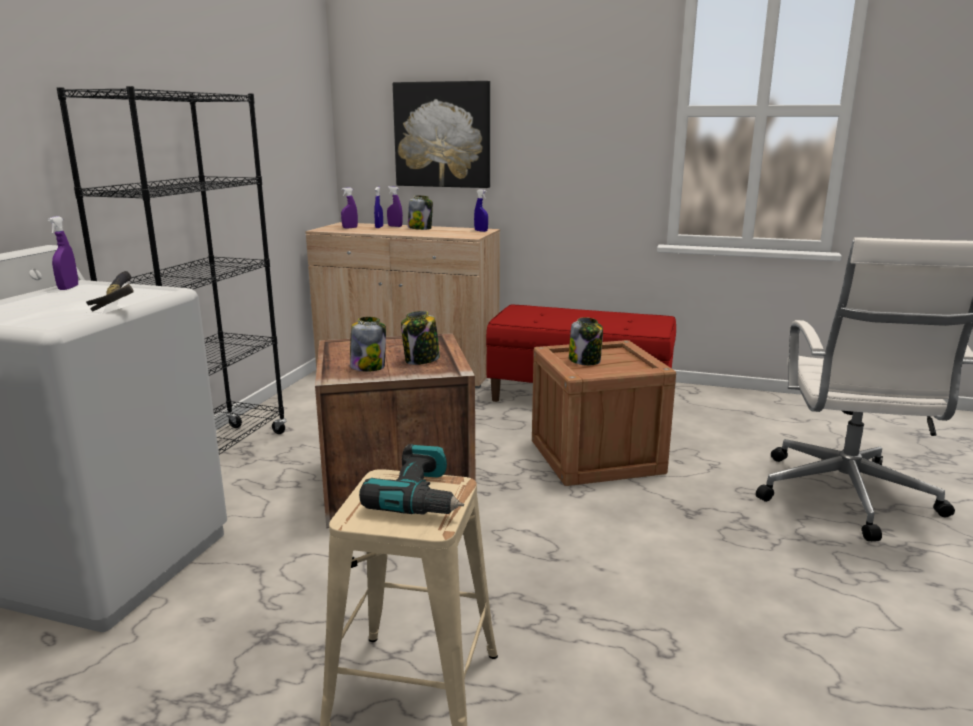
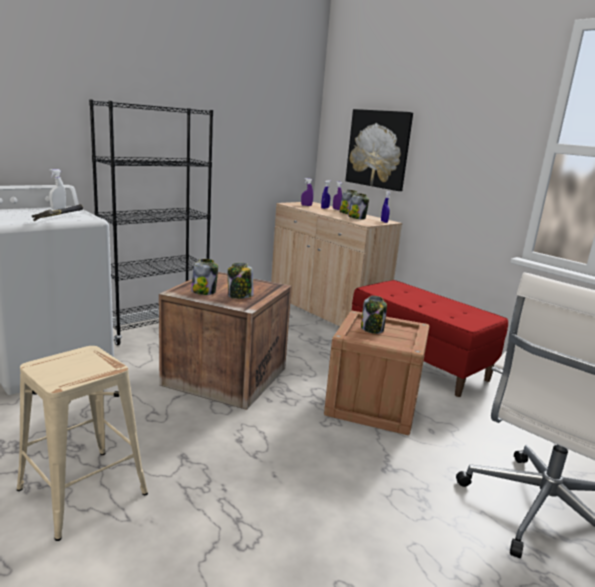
camera: 30 degrees right, 0 degrees up
(68, 288) = (58, 208): purple spray bottle -> white spray bottle
(421, 497) = (84, 367): power drill -> none
(443, 232) = (357, 218): none -> jar

